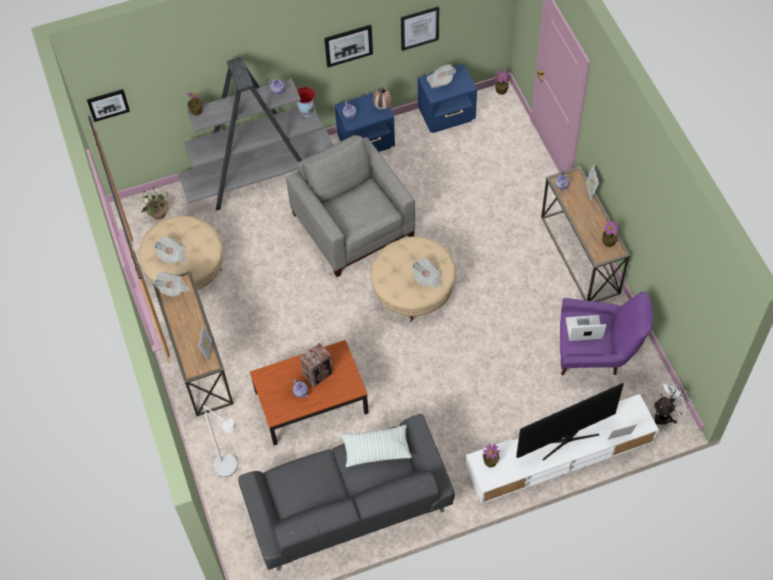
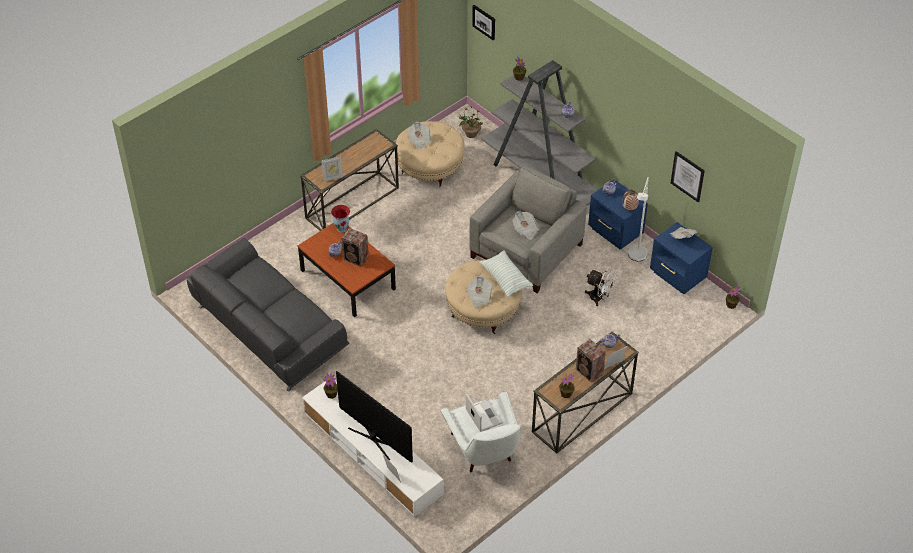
camera: 65 degrees right, 10 degrees down
(173, 289) = (376, 141): newspaper -> newspaper (525, 230)
(231, 469) = (269, 253): white floor lamp -> white floor lamp (636, 258)
(306, 112) = (584, 158): vase -> vase (342, 228)
(348, 45) = (636, 137): picture -> none
(376, 450) = (303, 312): pillow -> pillow (505, 278)
(589, 213) = (589, 372): none -> speaker
(595, 353) = (484, 452): purple armchair -> white armchair
(665, 415) = (446, 519): white fan -> white fan (599, 298)

